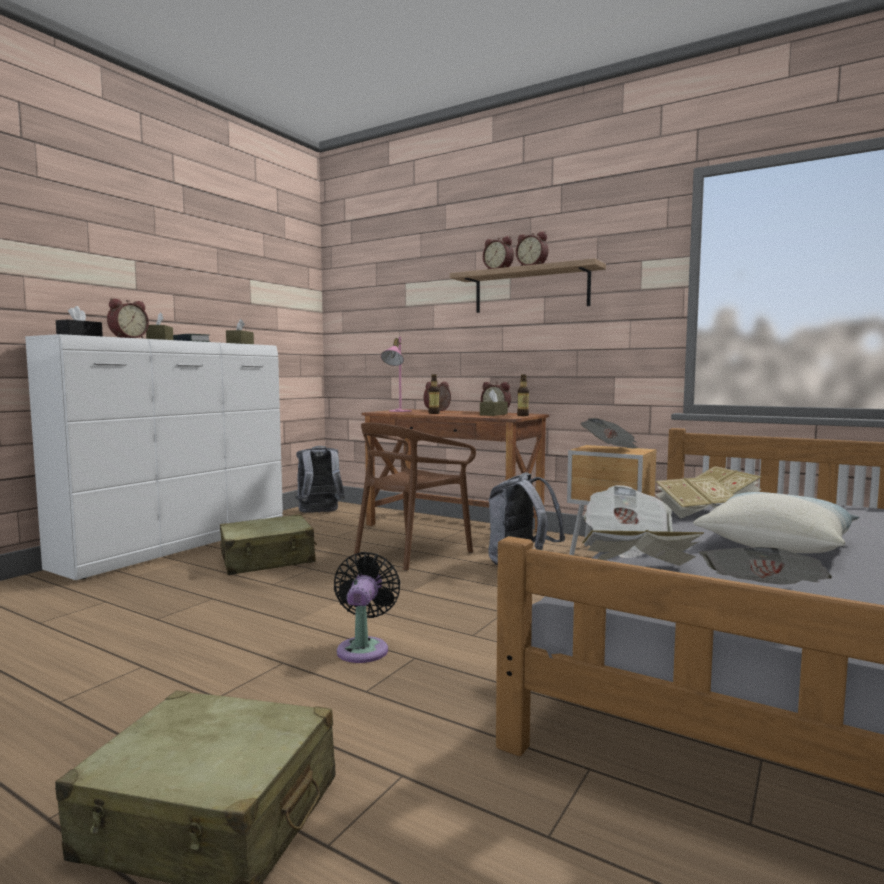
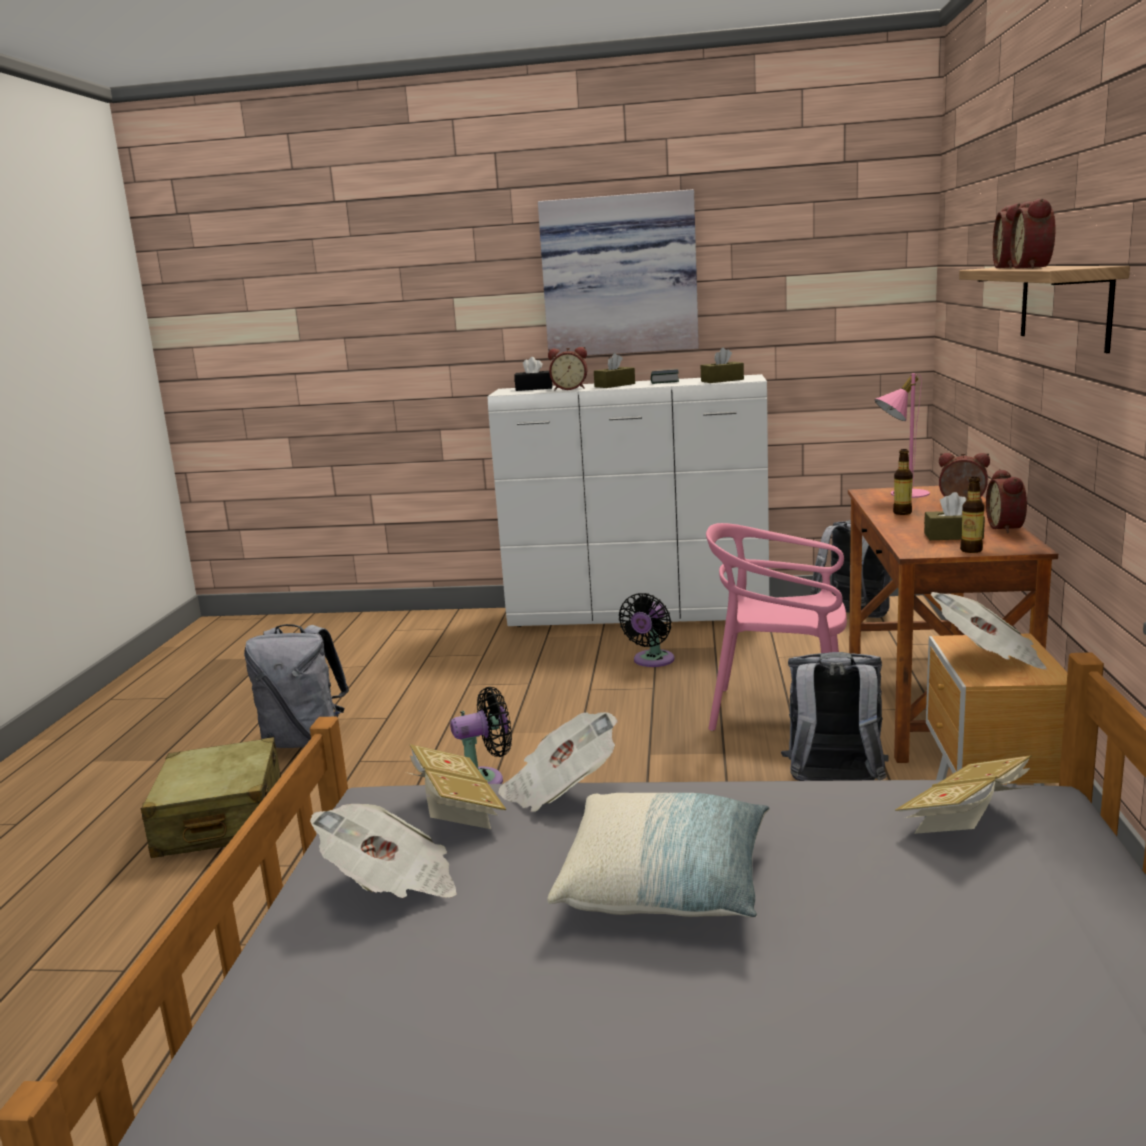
camera: 65 degrees right, 10 degrees up
(98, 723) = (305, 741): none -> grey backpack
(139, 251) = (619, 275): none -> picture
(268, 560) = (652, 661): beige suitcase -> black fan
(412, 552) = (780, 712): brown chair -> pink chair
(694, 513) = (815, 808): book -> none

